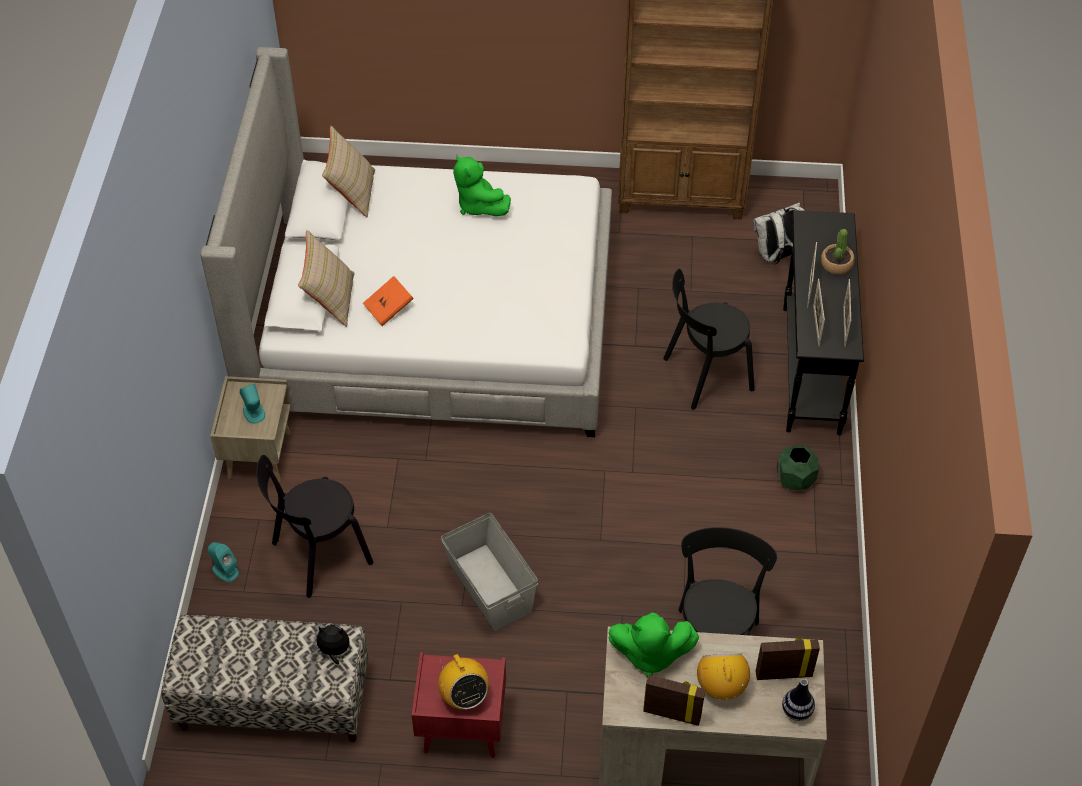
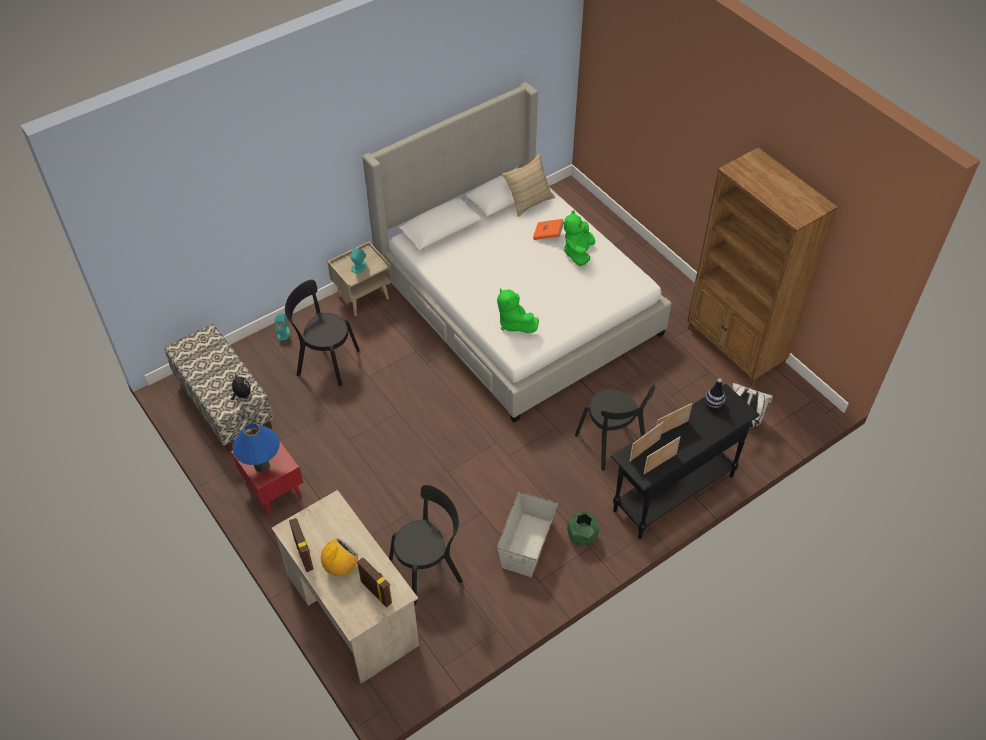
camera: 50 degrees right, 0 degrees up
(330, 299) = (448, 240): beige pillow -> none
(389, 309) = (466, 266): orange book -> orange book (548, 235)
(464, 696) = (262, 466): radio -> blue table lamp
(489, 587) = (371, 444): grey storage box -> grey storage box (526, 544)
(649, 654) = (335, 520): green plush toy -> green plush toy (514, 323)
(704, 375) = (612, 444): black chair -> black chair turned 150 degrees counterclockwise
(796, 711) = (356, 614): vase -> vase (713, 403)
(836, 264) = (705, 430): potted plant -> none

